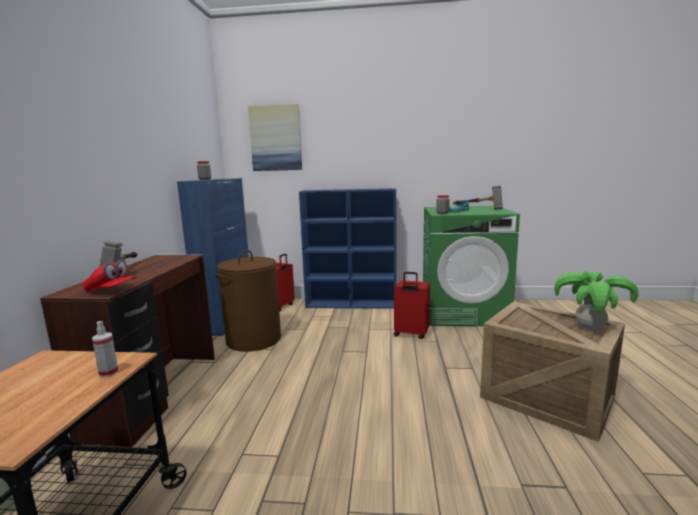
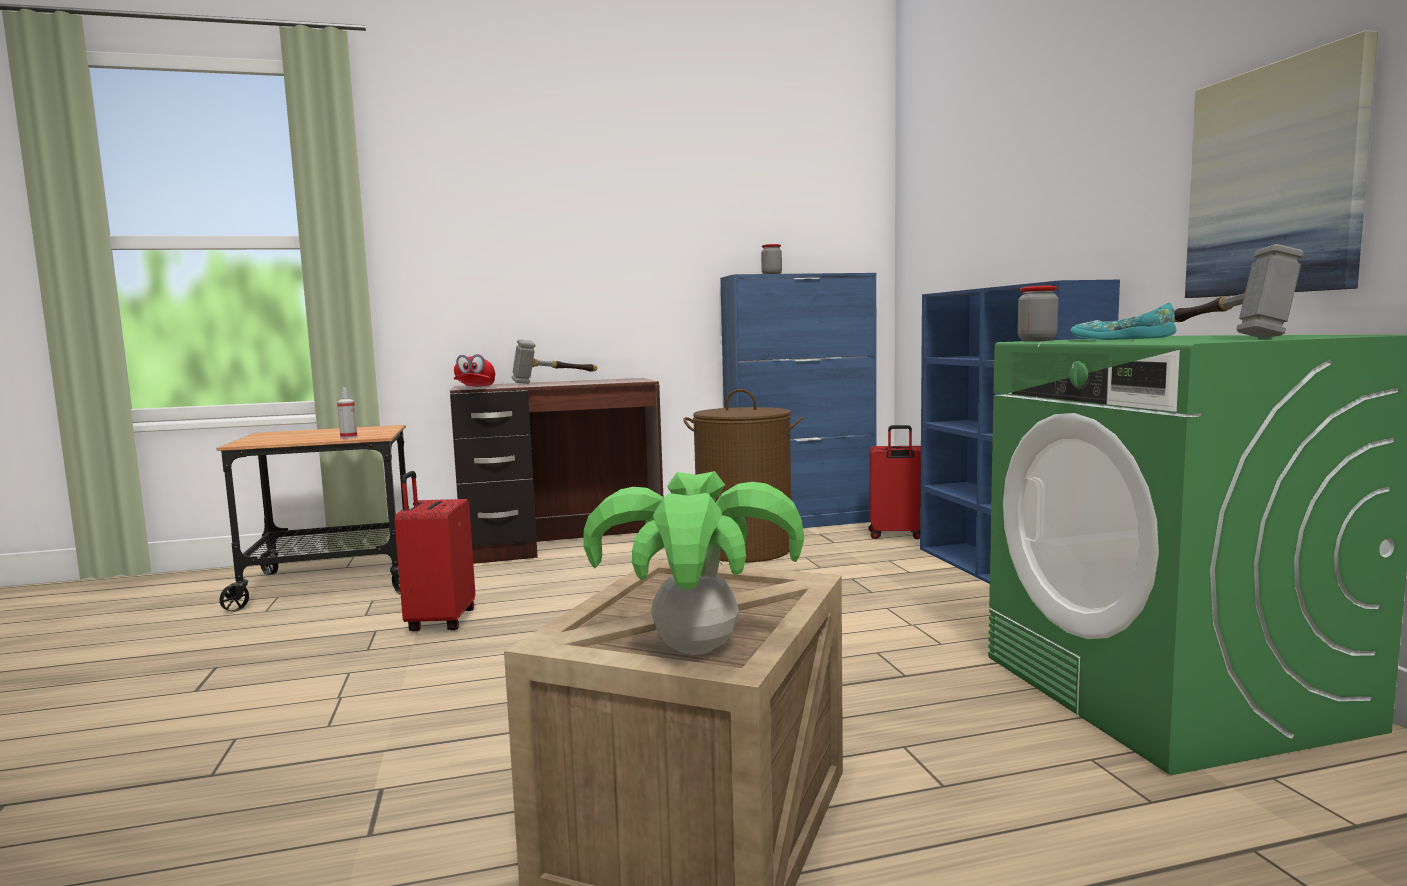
camera: 70 degrees right, 5 degrees down
(276, 138) = (948, 187): picture -> picture (1275, 181)
(411, 334) = (908, 646): red suitcase -> red suitcase (439, 621)

